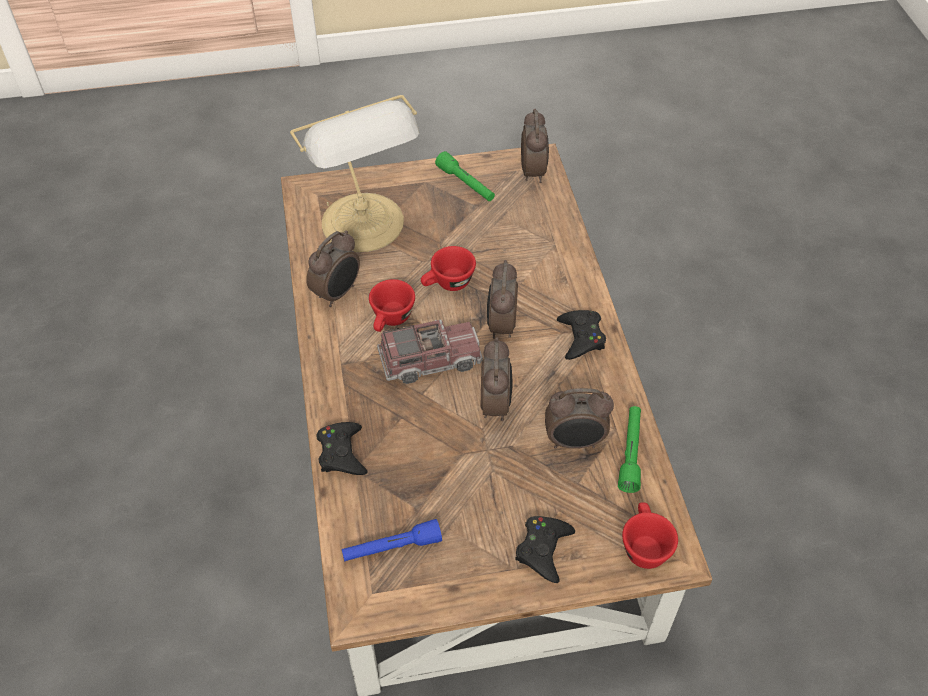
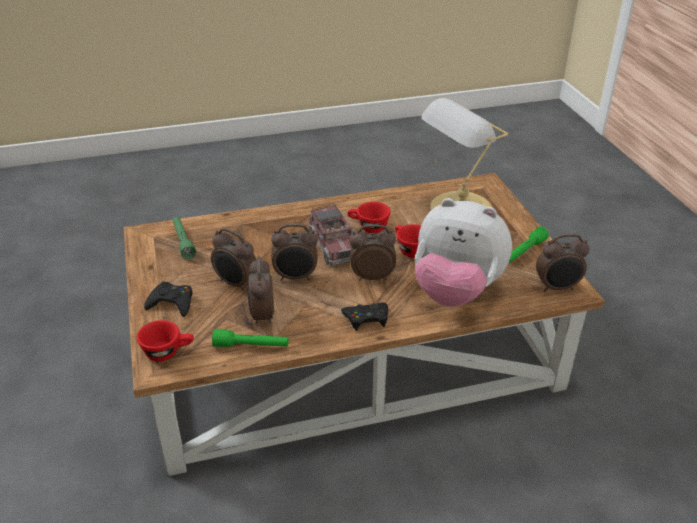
camera: 85 degrees right, 15 degrees down
(338, 293) = (388, 204): alarm clock -> alarm clock (236, 284)
(342, 453) = (254, 218): black game controller -> none
(392, 548) = (183, 241): blue flashlight -> green flashlight
(536, 253) = (456, 292): none -> plush toy

